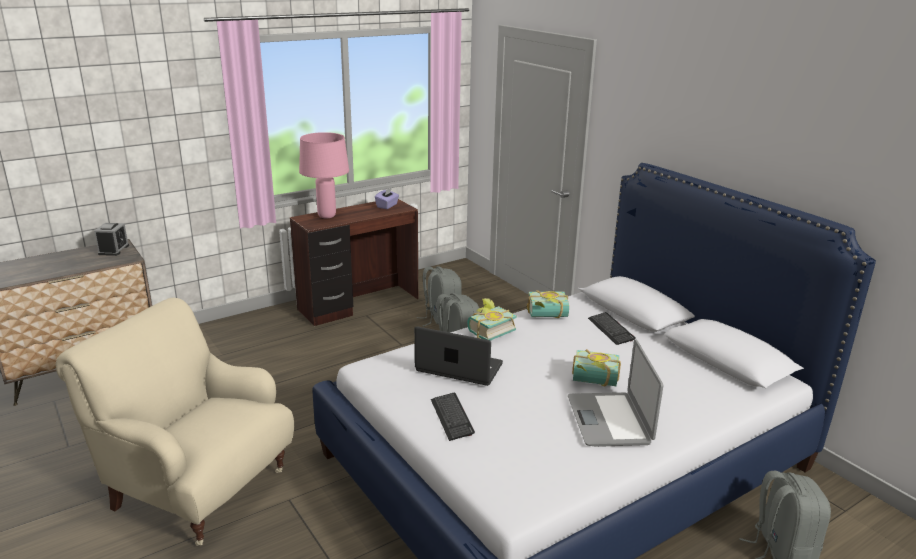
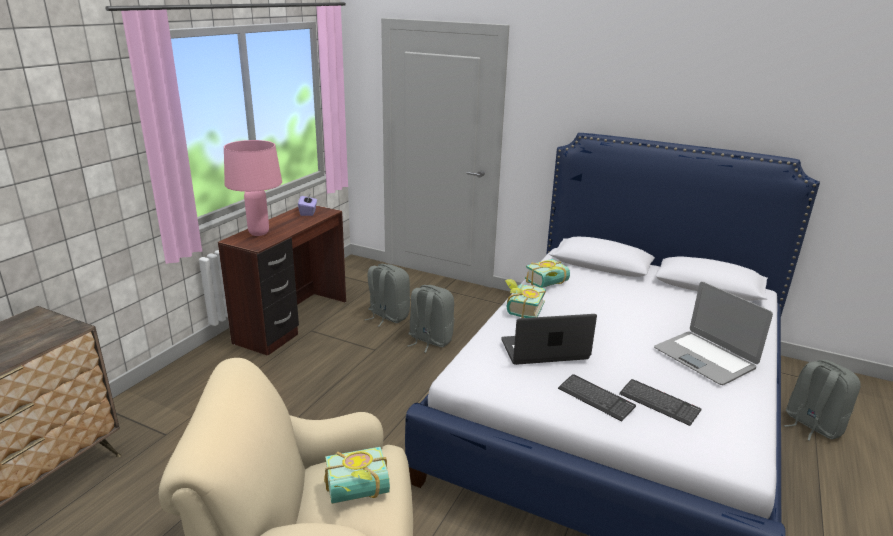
camera: 30 degrees left, 0 degrees up
(114, 250) = (33, 323): alarm clock -> none
(594, 382) = (654, 330): book -> book (358, 493)
(611, 329) = (607, 283): keyboard -> keyboard (659, 403)

